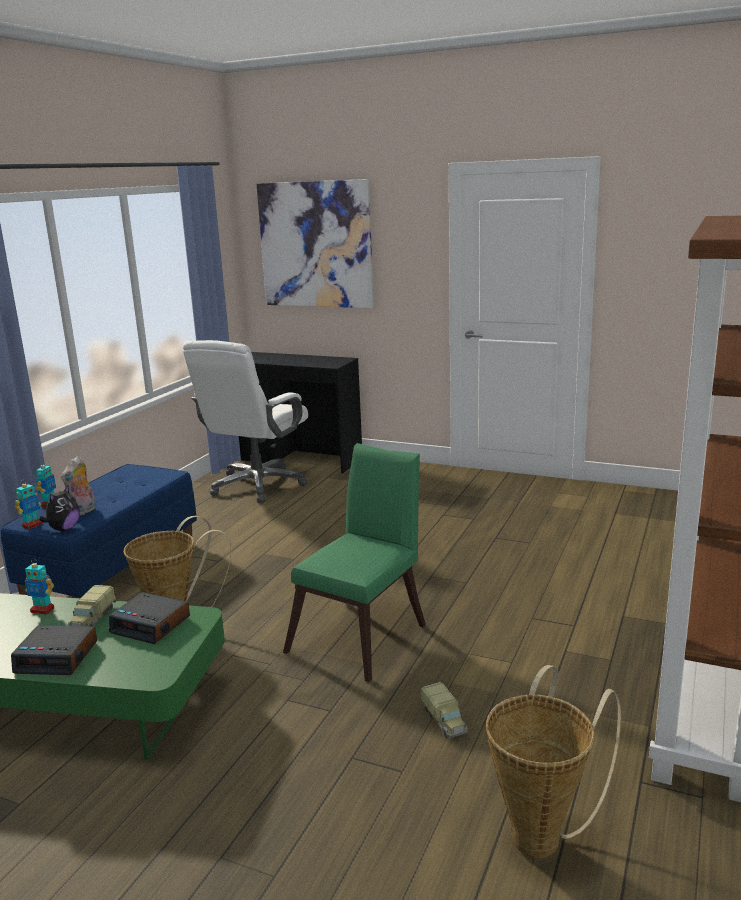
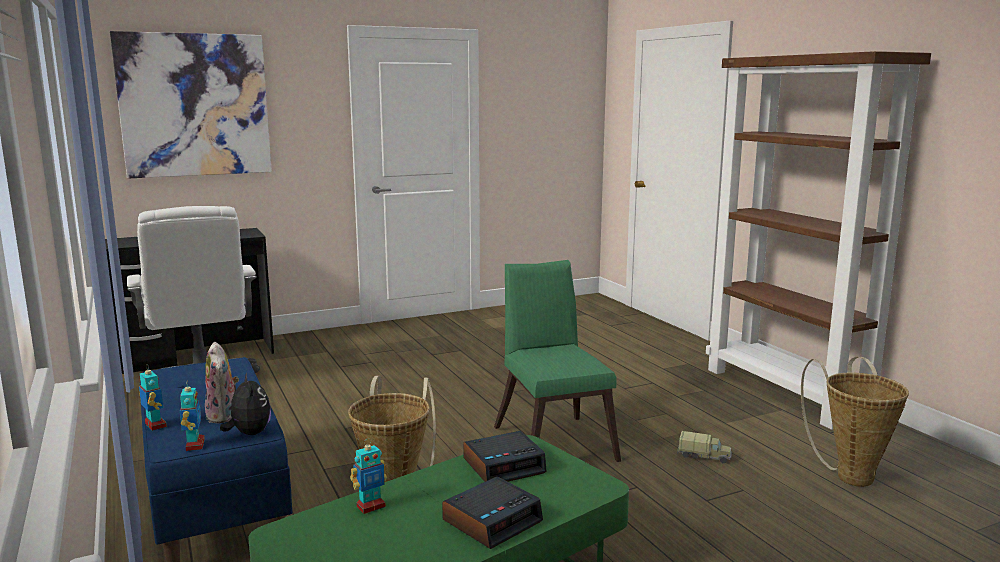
camera: 50 degrees left, 5 degrees down
(92, 619) = (442, 487): toy truck -> none

